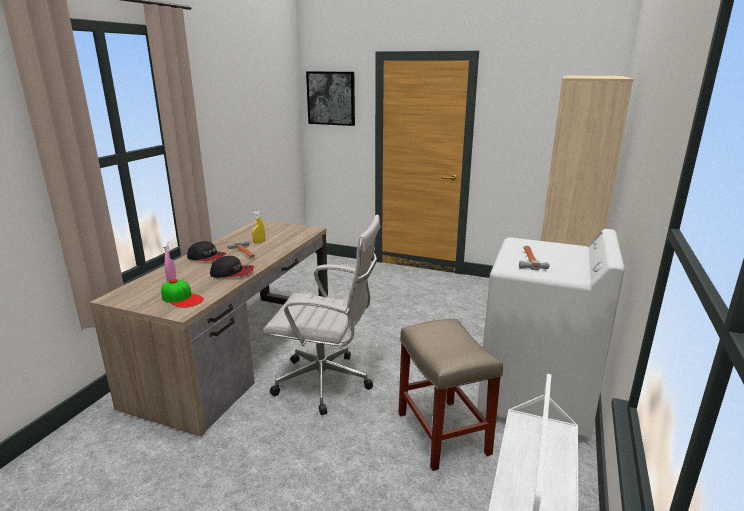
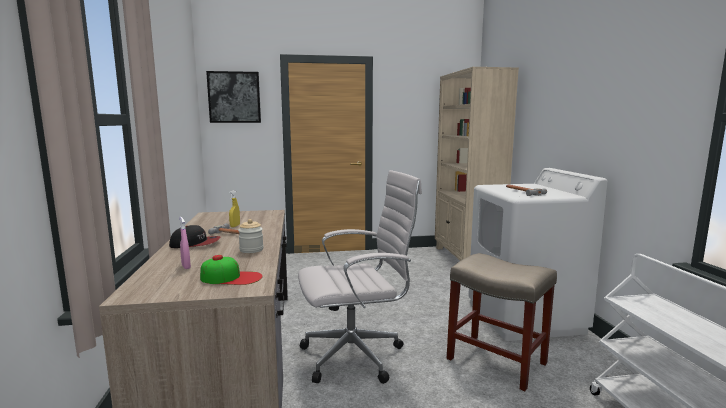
camera: 30 degrees left, 10 degrees down
(232, 273) = (251, 250): cap -> jar

